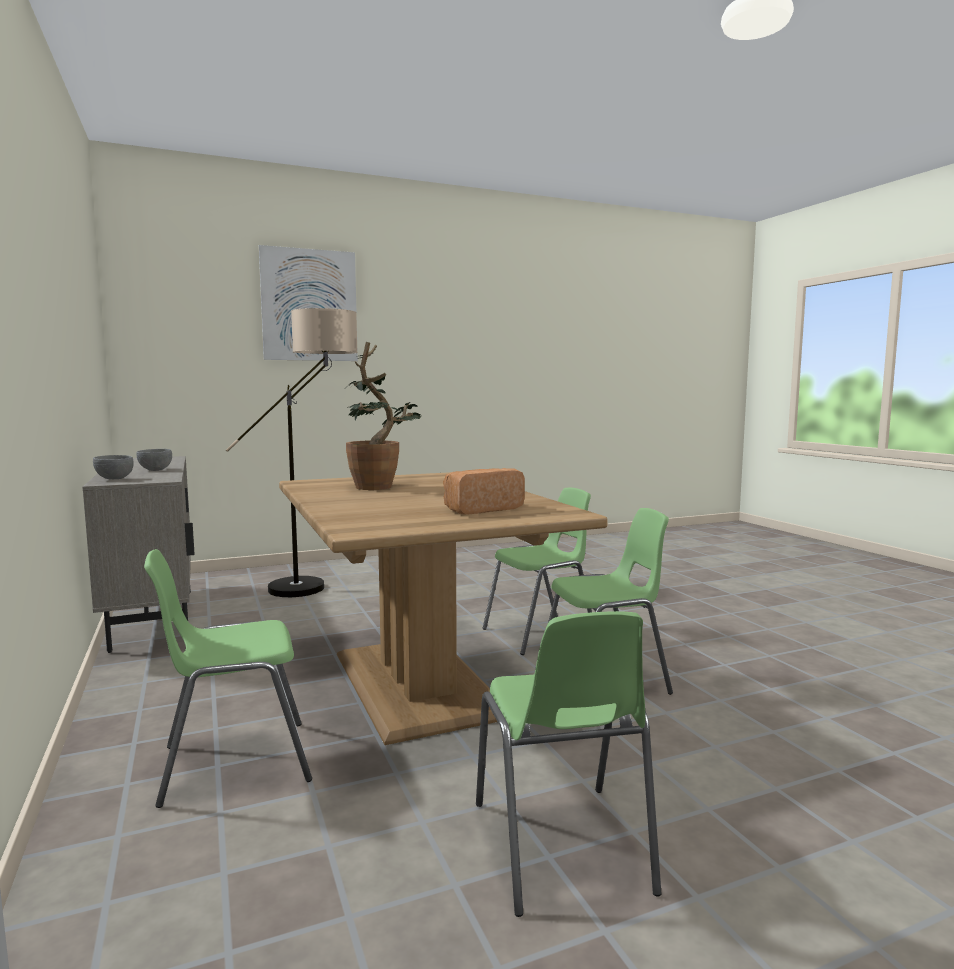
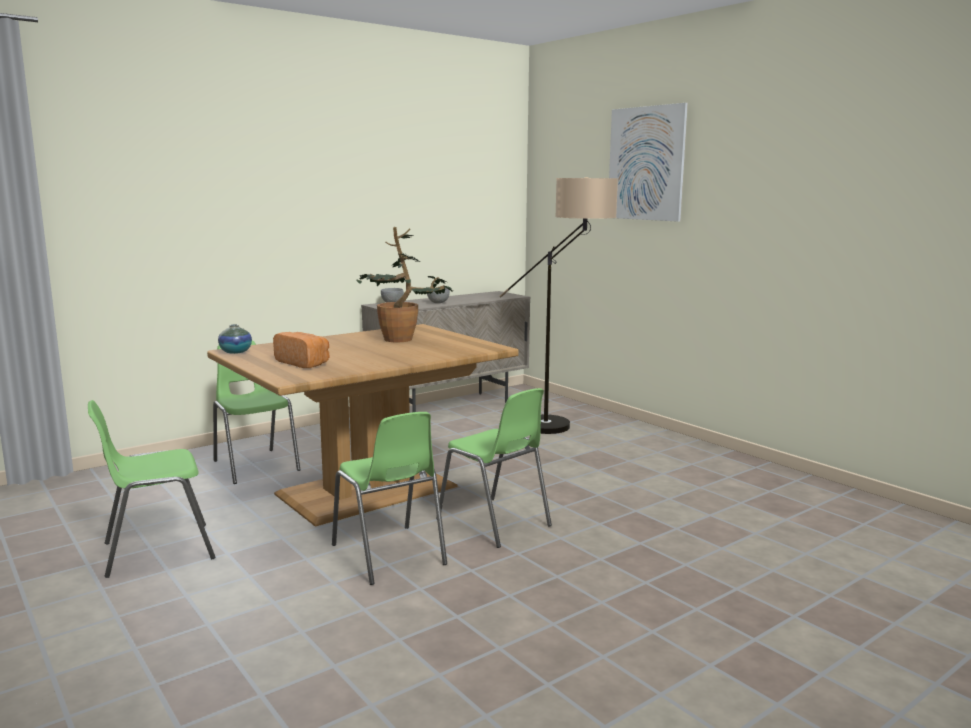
camera: 75 degrees right, 5 degrees up
(375, 528) = (235, 352): none -> vase

